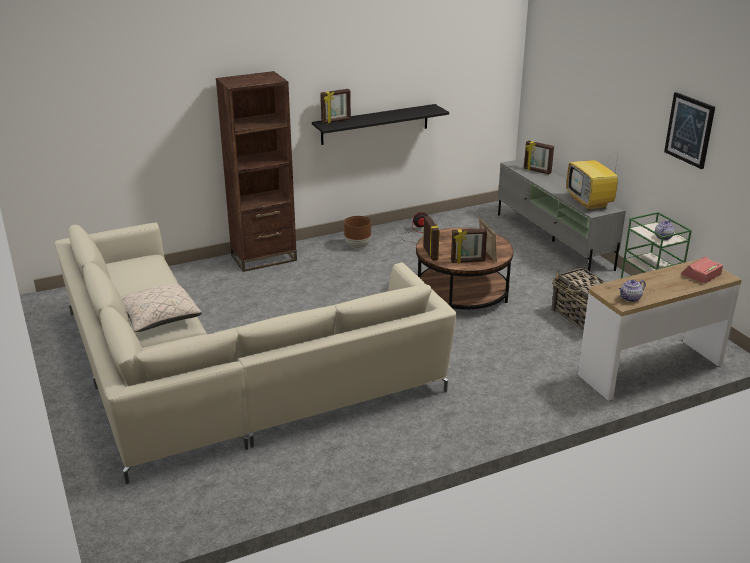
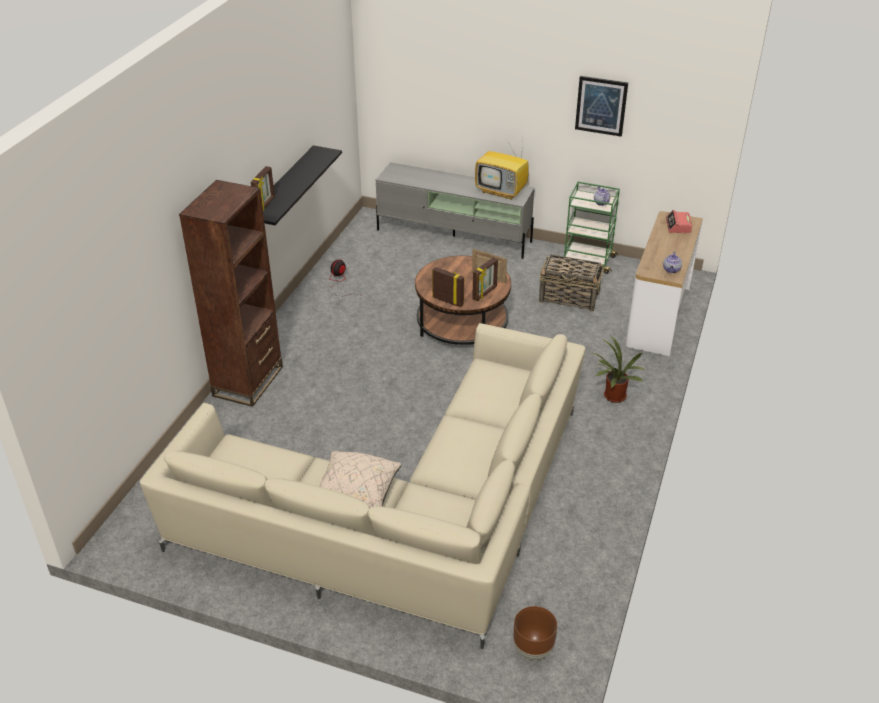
camera: 45 degrees left, 10 degrees up
(357, 246) = (311, 323): brown planter -> brown planter (532, 649)
(502, 400) = (613, 397): none -> potted plant
(537, 171) = (417, 176): picture frame -> none

